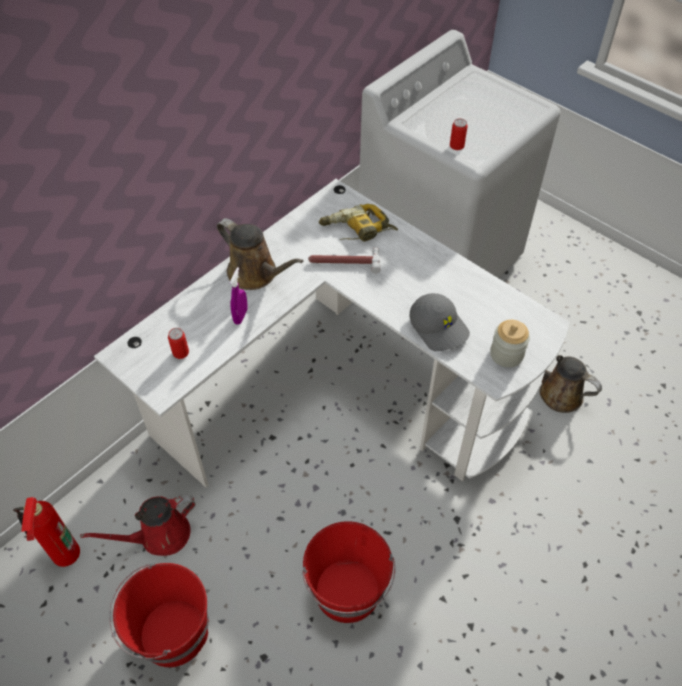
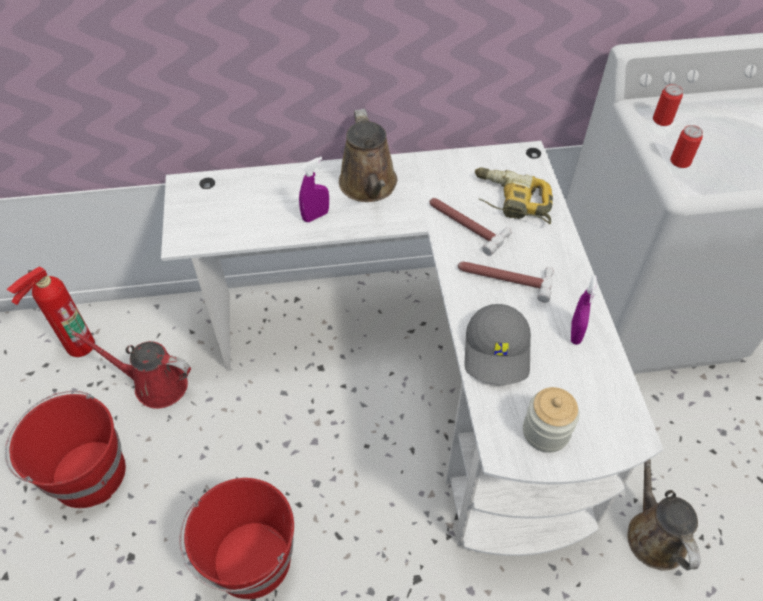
camera: 40 degrees right, 0 degrees up
(180, 352) = (233, 215): can -> can (662, 120)
(399, 281) = (504, 278): none -> hammer
(469, 288) = (575, 333): none -> purple spray bottle

